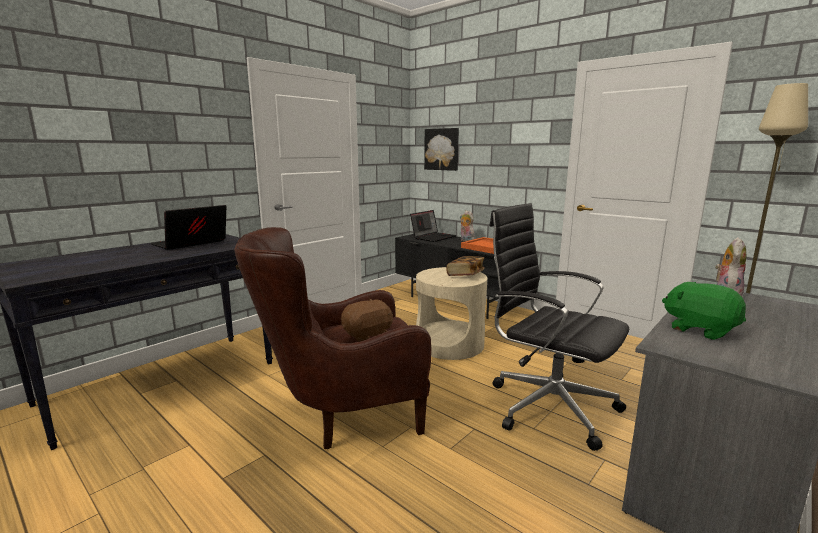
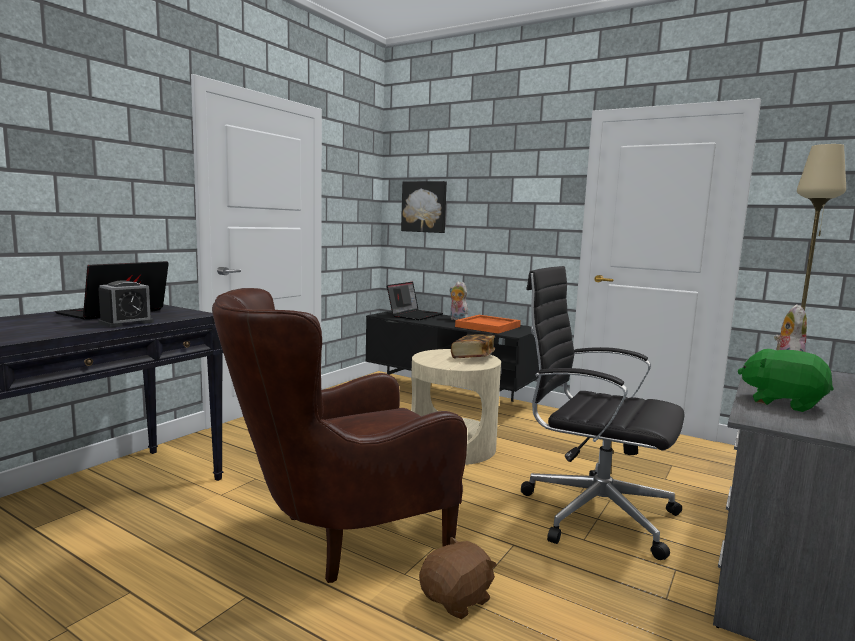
camera: 10 degrees left, 5 degrees down
(193, 252) = (126, 322): none -> alarm clock
(368, 336) = (380, 429): brown plush toy -> brown plush toy (457, 599)

